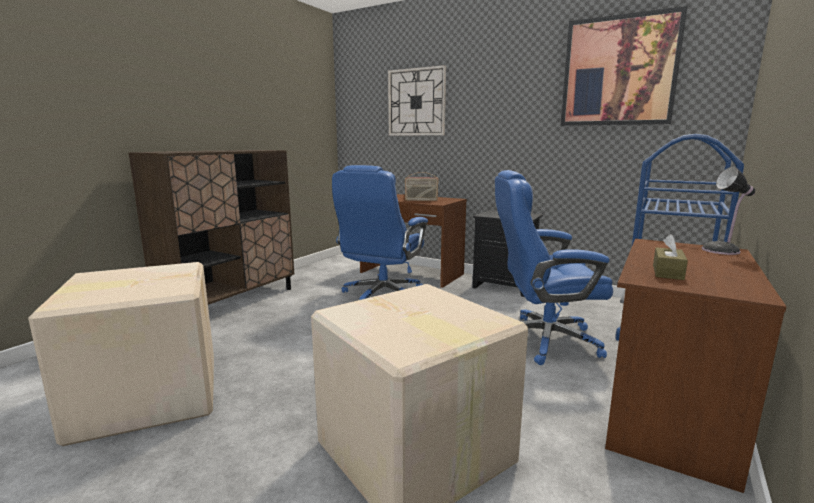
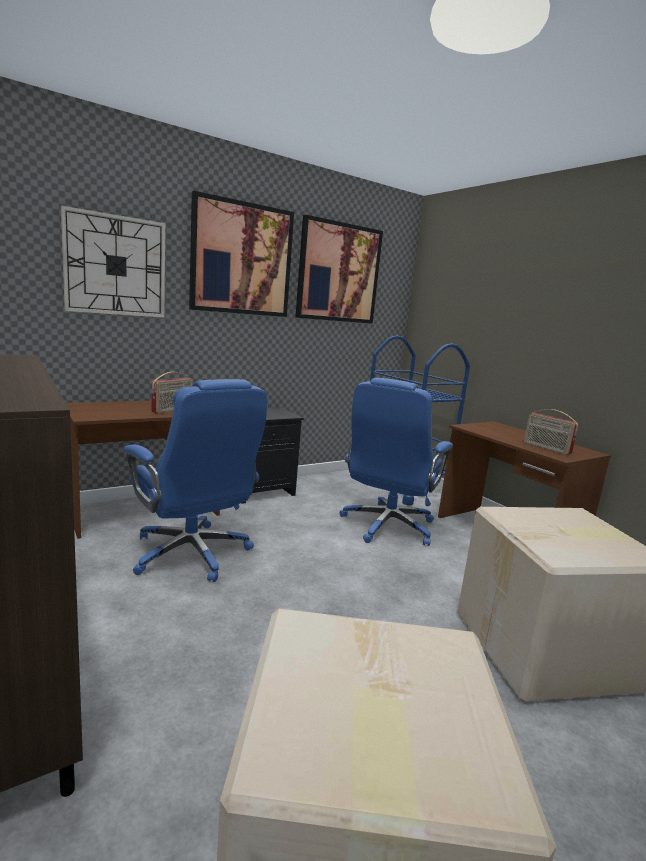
camera: 65 degrees left, 0 degrees up
(506, 79) = (242, 259): none -> picture
(667, 272) = (546, 448): brown tissue box -> radio
(723, 250) = (496, 425): table lamp -> none

